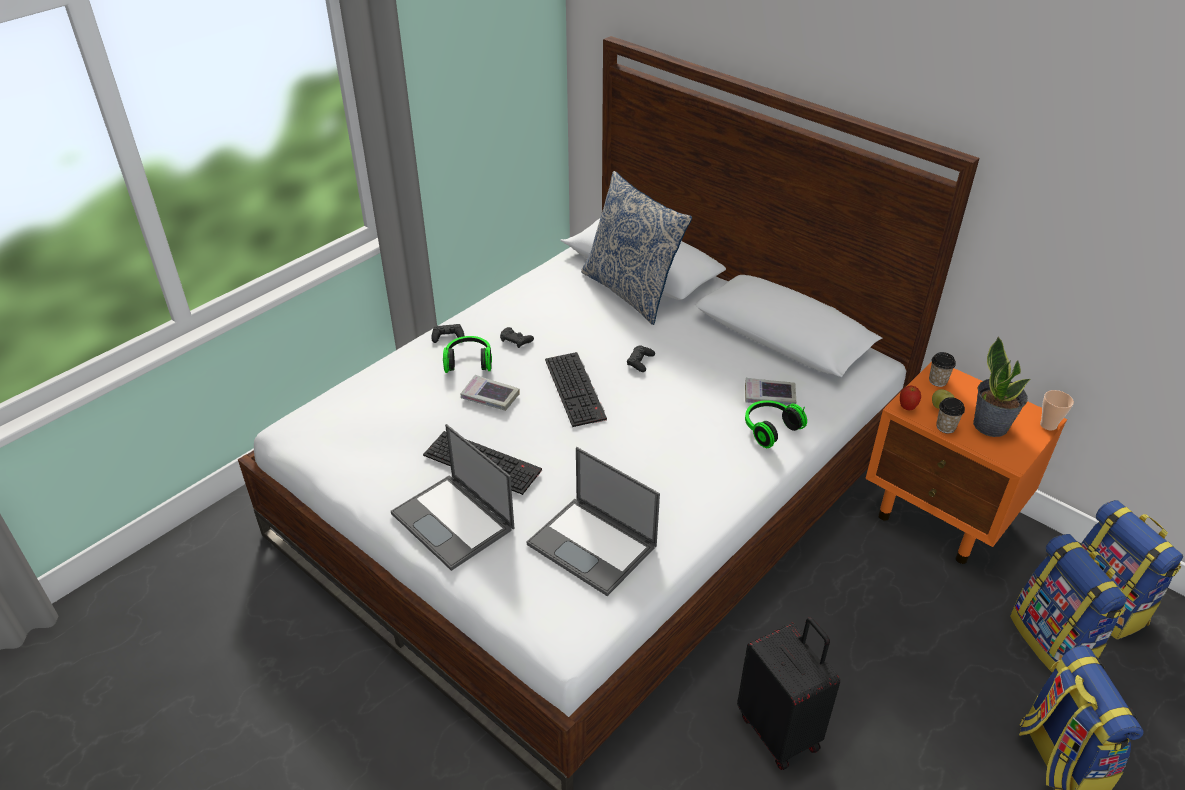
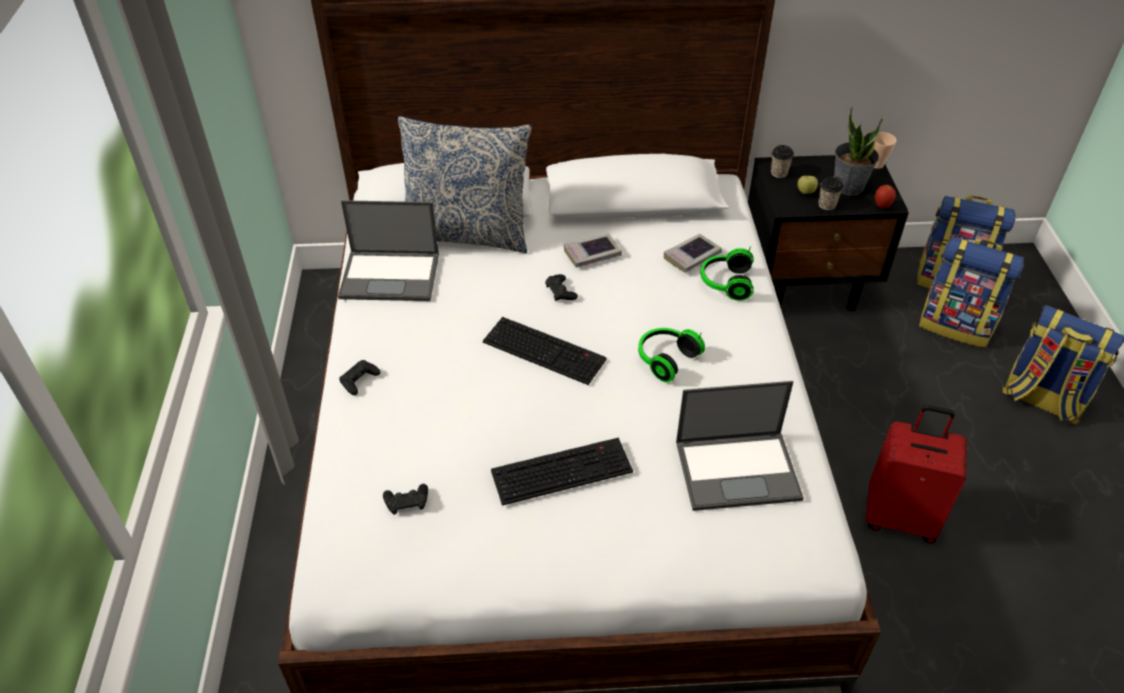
camera: 45 degrees left, 5 degrees up
(454, 521) = (610, 540): laptop -> laptop (391, 275)
(469, 362) = (415, 390): headphones -> headphones (665, 359)
(490, 397) = (484, 408): book -> book (592, 254)
(516, 340) = (430, 342): black game controller -> black game controller (407, 502)
(780, 730) = (900, 516): black suitcase -> red suitcase
(907, 408) = (787, 206): apple -> apple (882, 206)
(942, 516) = (806, 285): orange nightstand -> black nightstand

